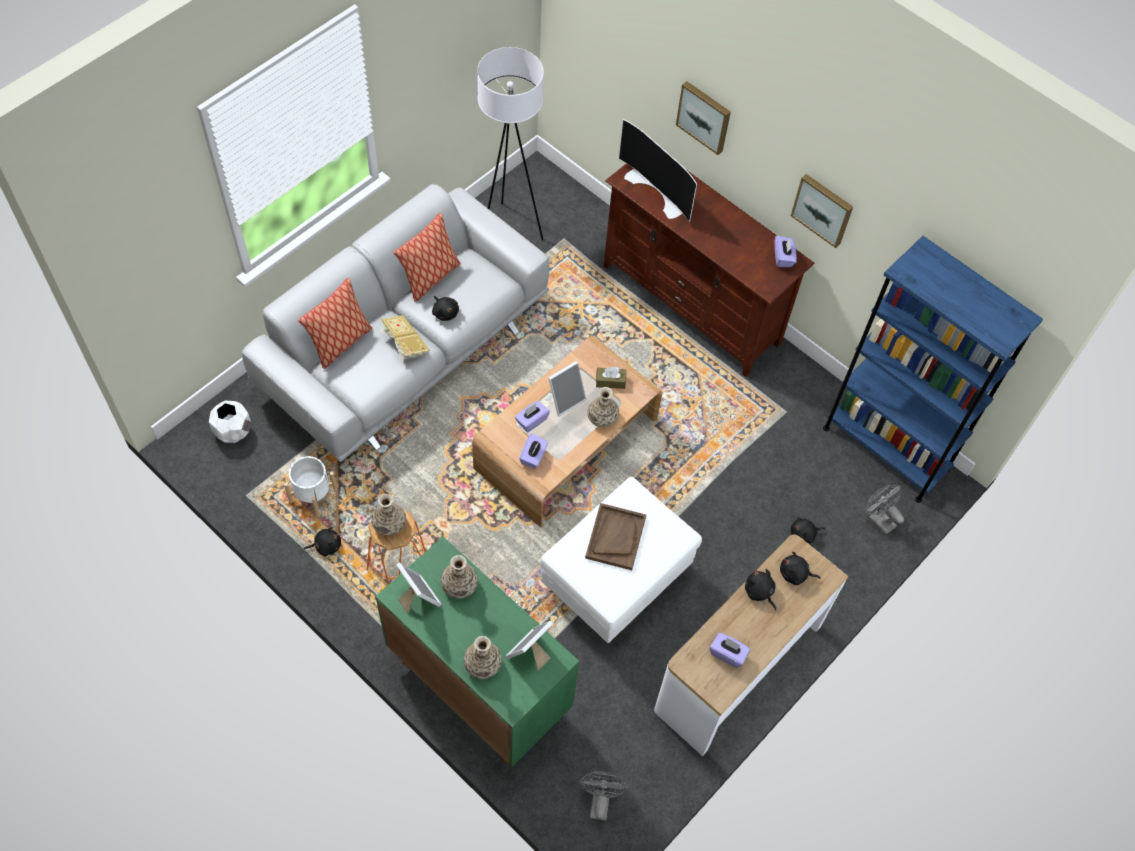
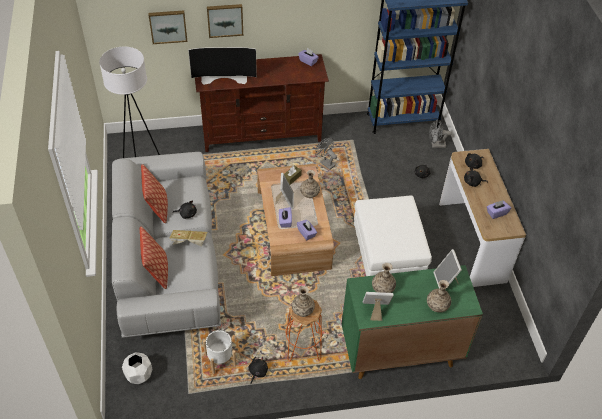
camera: 50 degrees left, 10 degrees down
(599, 800) = (501, 338): grey fan -> grey fan (325, 163)
(615, 537) = (386, 226): brown tray -> none
(823, 209) = (317, 19): picture -> picture (168, 26)

